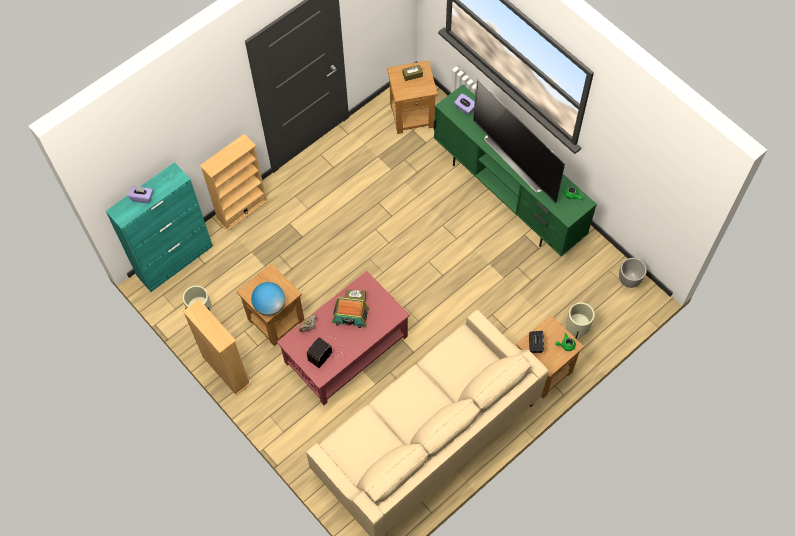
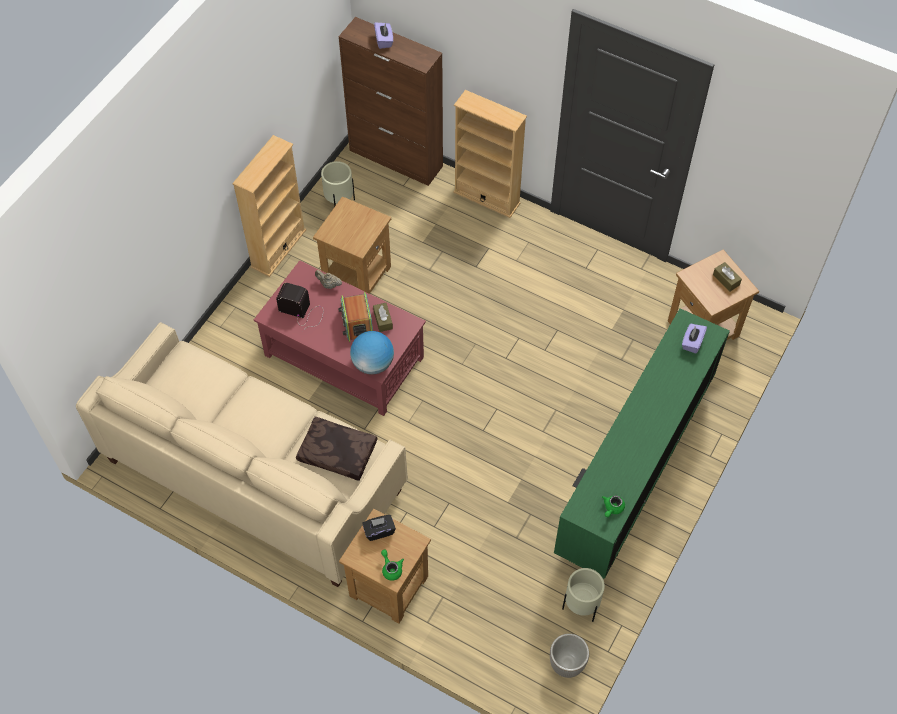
camera: 70 degrees right, 5 degrees down
(175, 261) = (396, 158): turquoise cabinet -> brown cabinet
(270, 305) = (335, 233): globe -> globe (373, 364)
(460, 358) = (336, 453): none -> brown pillow
(517, 160) = (640, 426): television -> none
(576, 331) = (461, 613): beige planter -> beige planter (580, 607)

